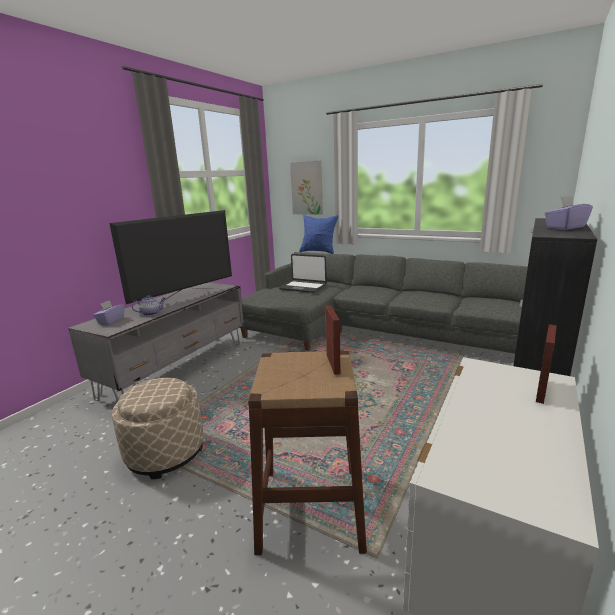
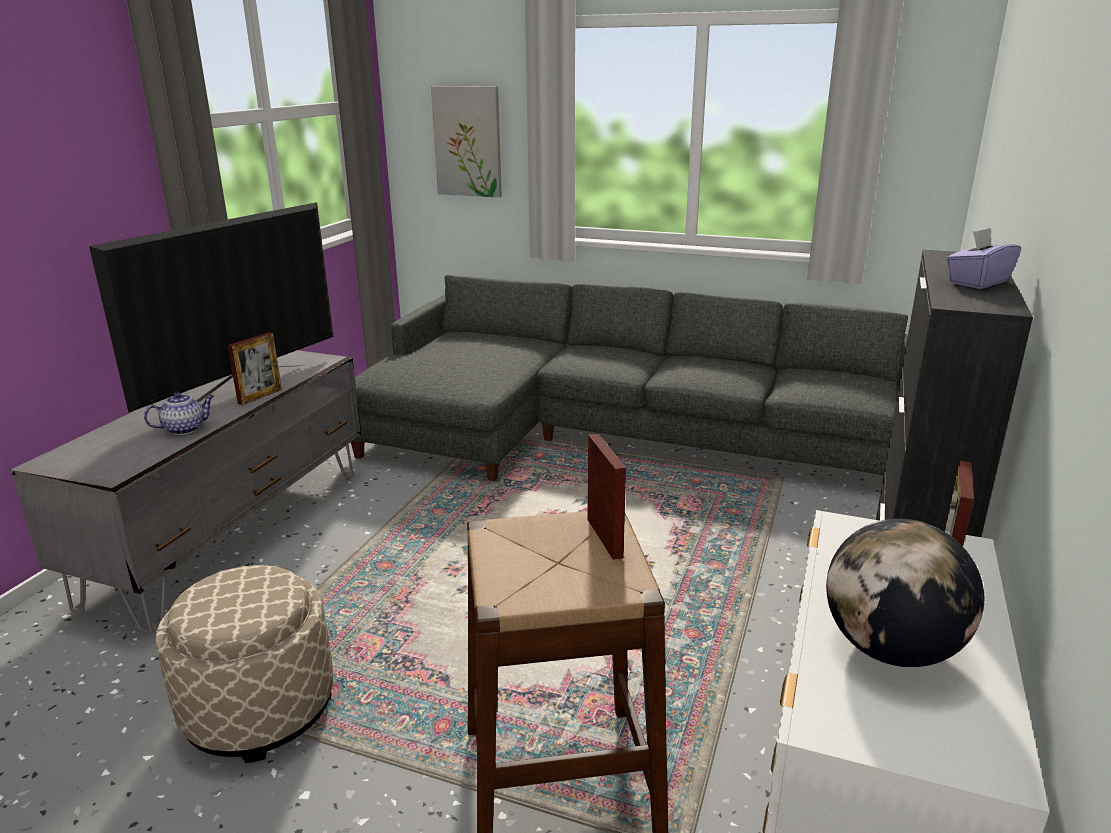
camera: 10 degrees left, 5 degrees up
(111, 321) = (102, 449): purple tissue box -> none
(191, 301) = (260, 396): none -> picture frame
(303, 287) = (474, 352): laptop -> none
(318, 252) = (496, 275): blue pillow -> none
(496, 434) = (890, 649): none -> globe

